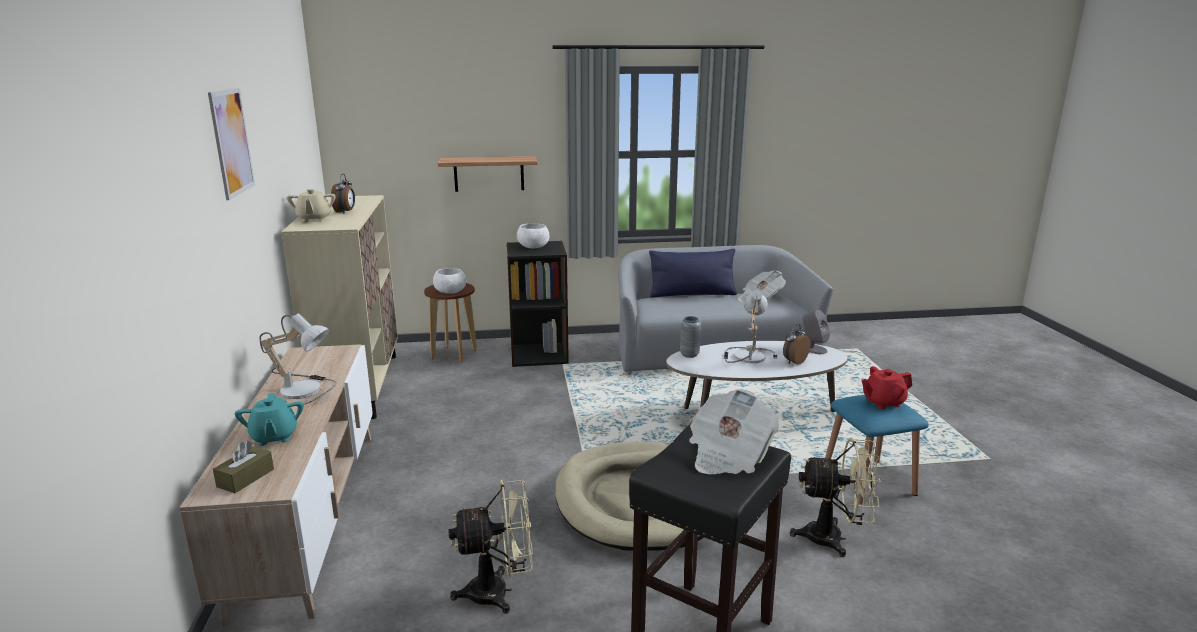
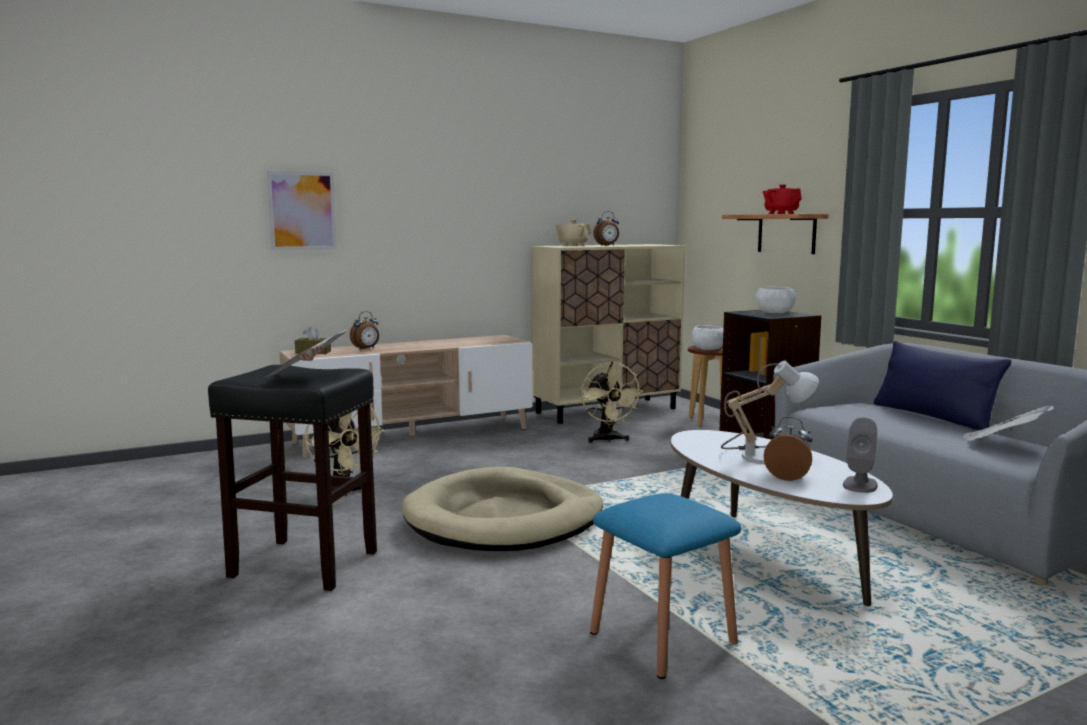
camera: 70 degrees right, 10 degrees down
(231, 142) = (463, 164): picture -> picture (302, 211)
(274, 437) = (366, 349): turquoise teapot -> alarm clock
(305, 389) = (440, 344): table lamp -> none
(689, 355) = (724, 435): grey vase -> none
(834, 538) = (497, 617): beige fan -> beige fan (607, 440)
(883, 402) = (671, 507): red teapot -> red teapot (781, 213)

